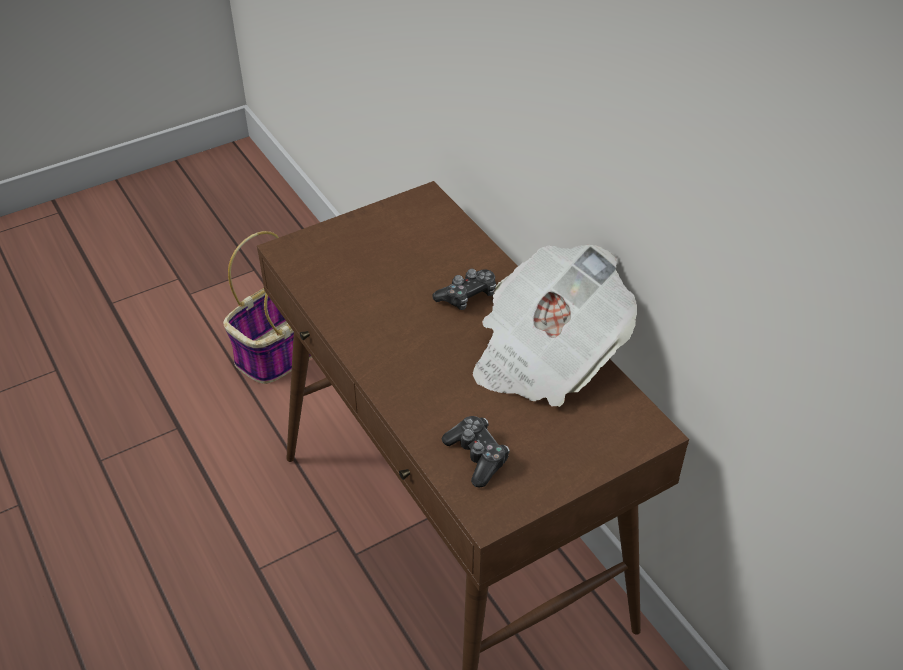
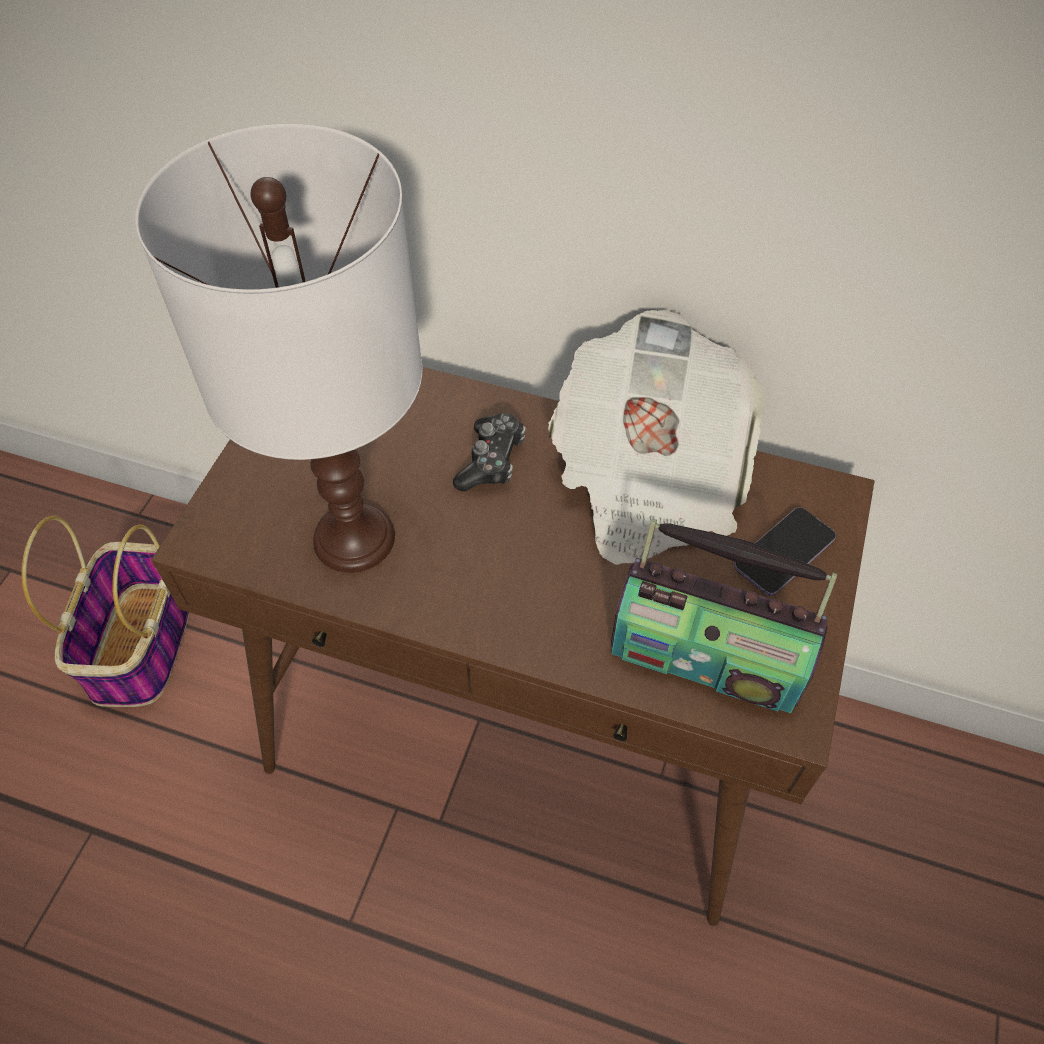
camera: 40 degrees left, 10 degrees up
(357, 291) = (353, 539): none -> white table lamp
(477, 456) = (707, 655): game controller -> radio
(582, 438) = (784, 553): none -> phone

